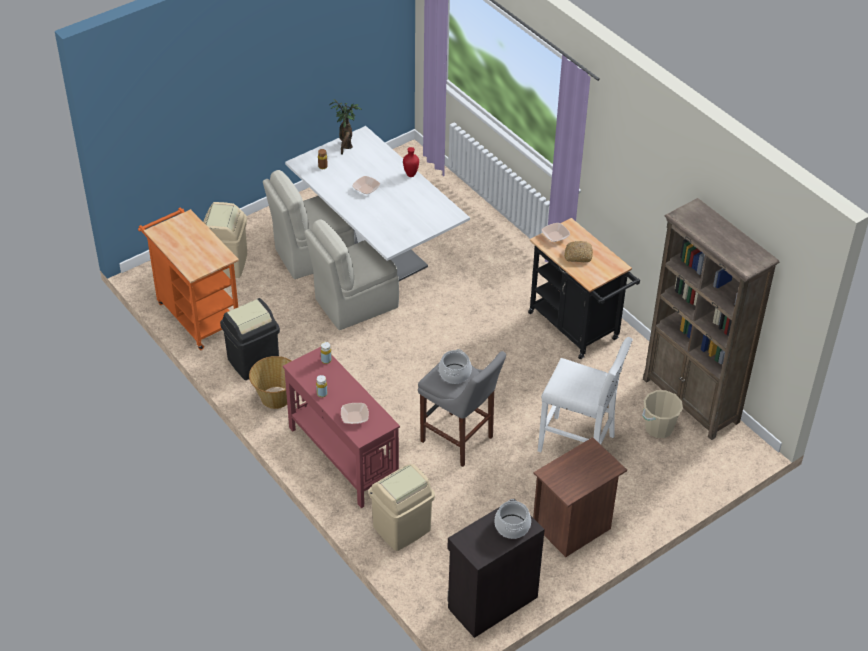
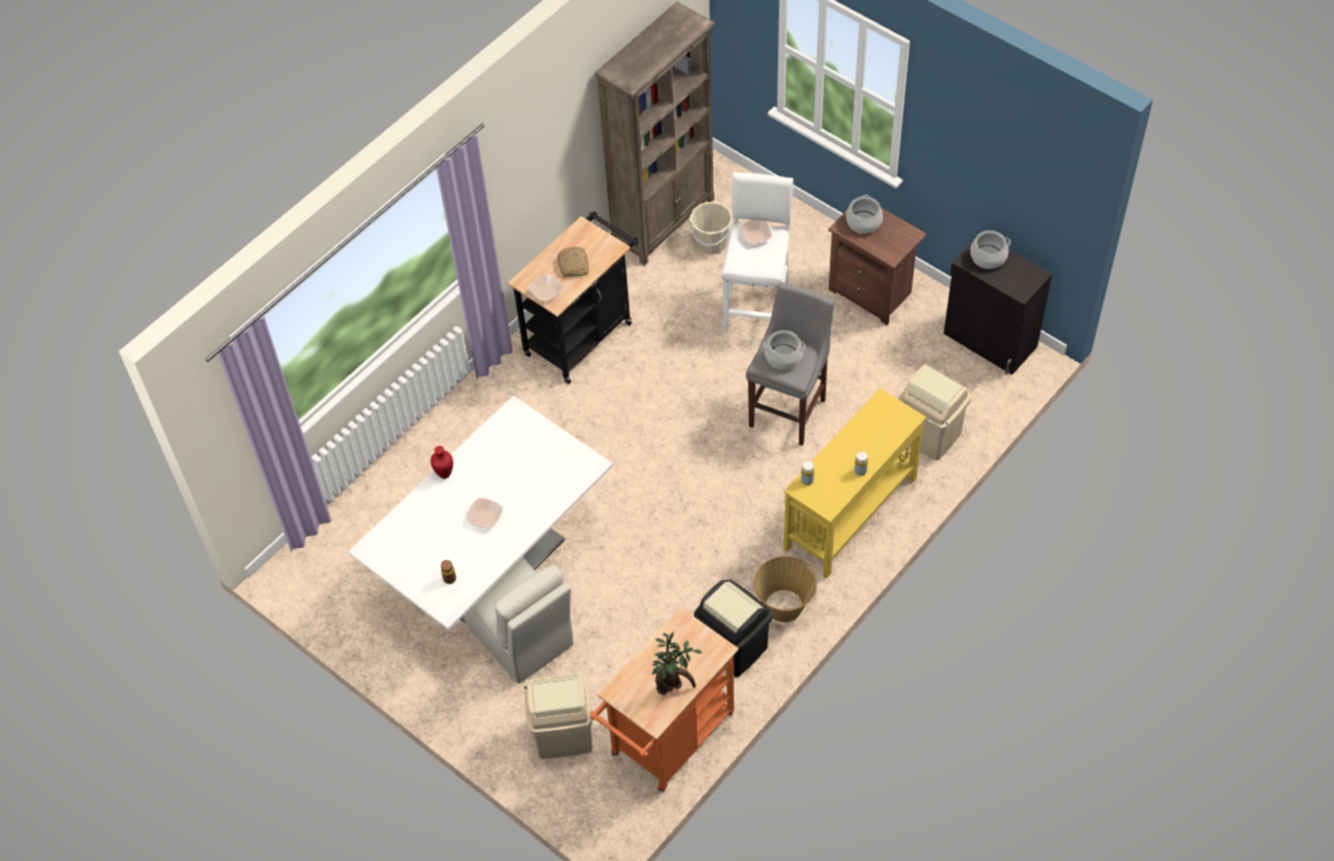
camera: 100 degrees left, 10 degrees up
(343, 456) = (849, 513): red console table -> yellow console table
(346, 146) = (398, 563): potted plant -> potted plant (673, 686)
(354, 304) = (600, 565): beige chair -> none
(354, 417) = (883, 431): bowl -> bowl (755, 235)
(593, 463) = (864, 222): none -> cooking pot

